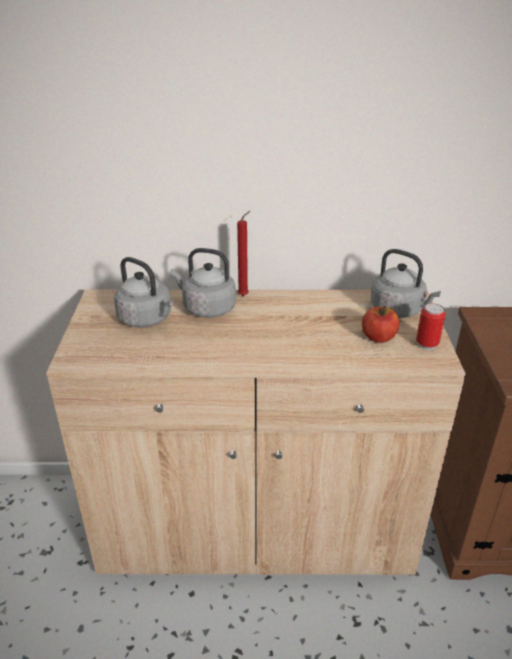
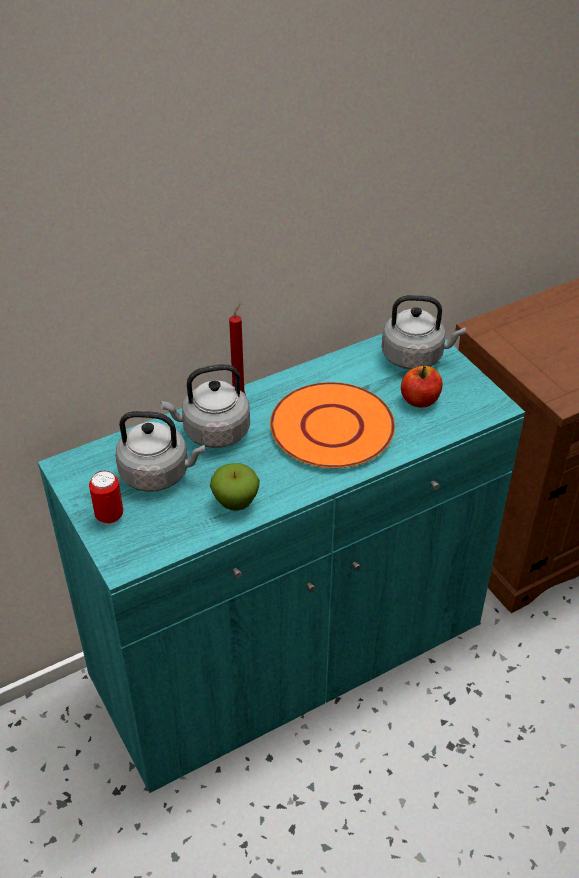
camera: 30 degrees left, 10 degrees up
(179, 353) = (236, 502): none -> apple
(256, 527) = (288, 653): beige cabinet -> turquoise cabinet
(292, 332) = (331, 428): none -> orange plate
(427, 344) = (470, 391): can -> can (109, 516)

